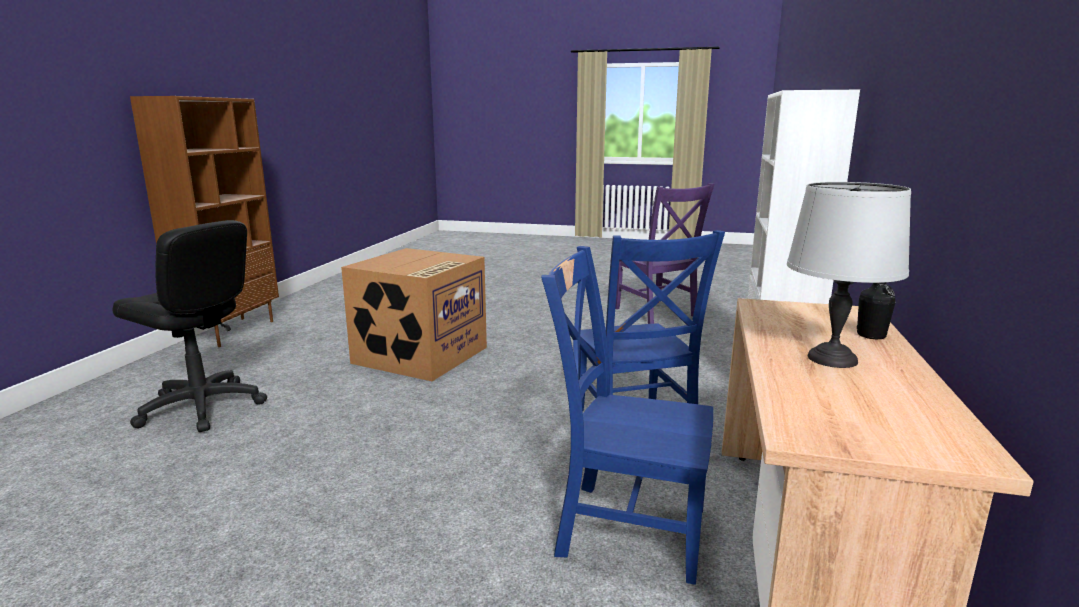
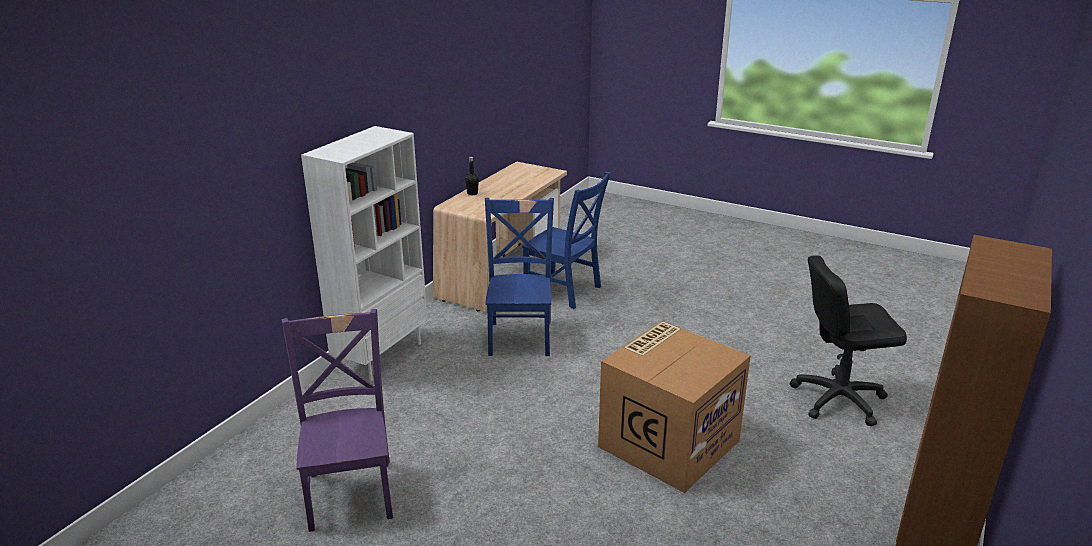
camera: 165 degrees left, 10 degrees up
(201, 407) = (838, 399): black office chair -> black office chair turned 45 degrees counterclockwise
(831, 358) = (507, 187): grey table lamp -> none

